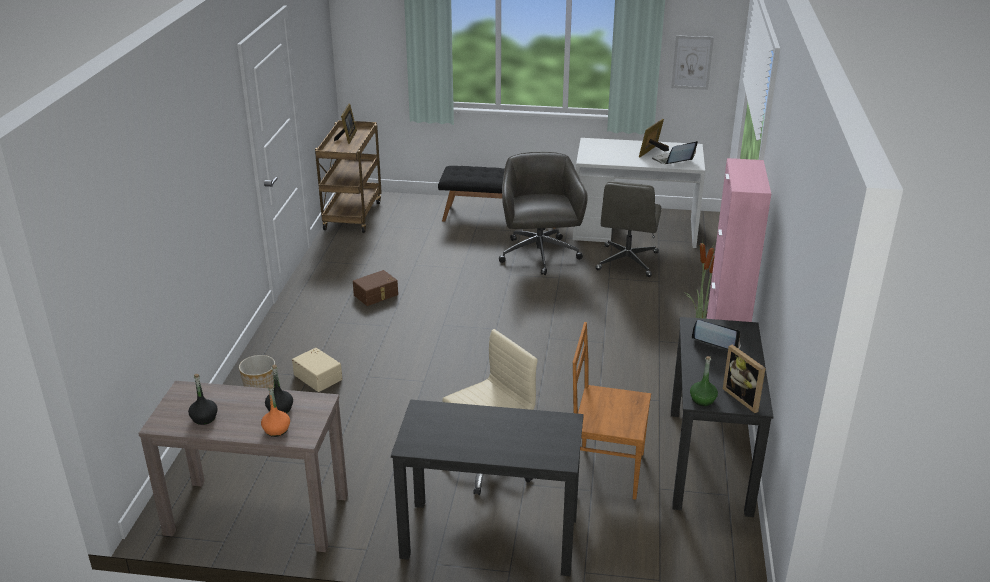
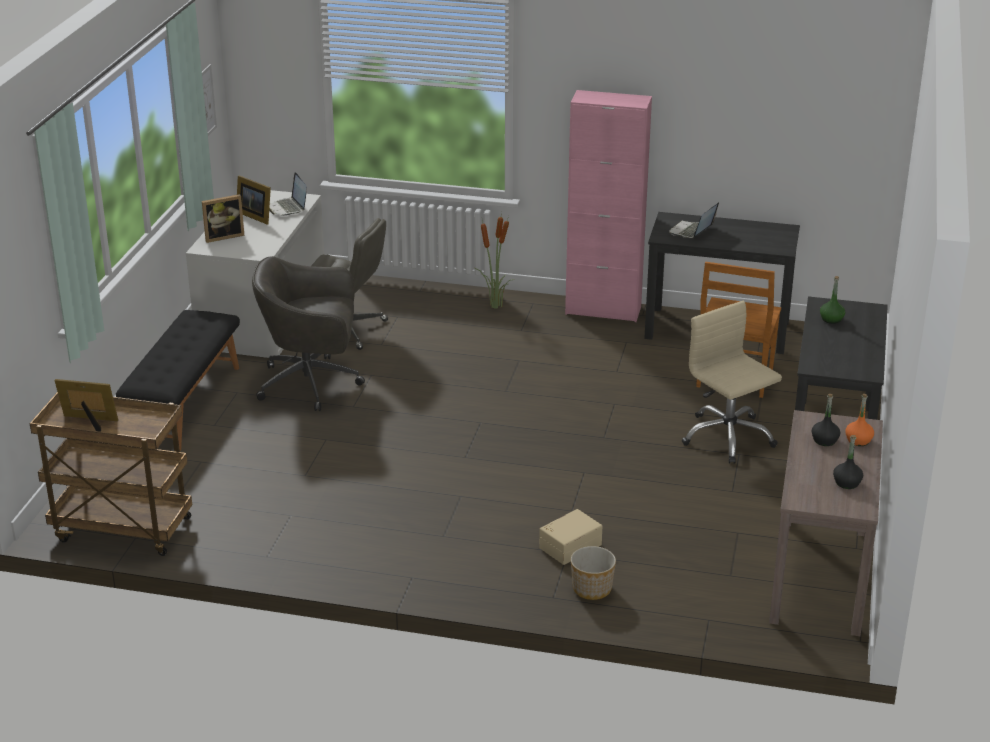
camera: 85 degrees left, 0 degrees up
(376, 295) = (381, 505): brown storage box -> none
(702, 400) = (781, 247): green bottle -> green bottle (831, 319)
(744, 398) = (777, 232): picture frame -> picture frame (223, 236)

